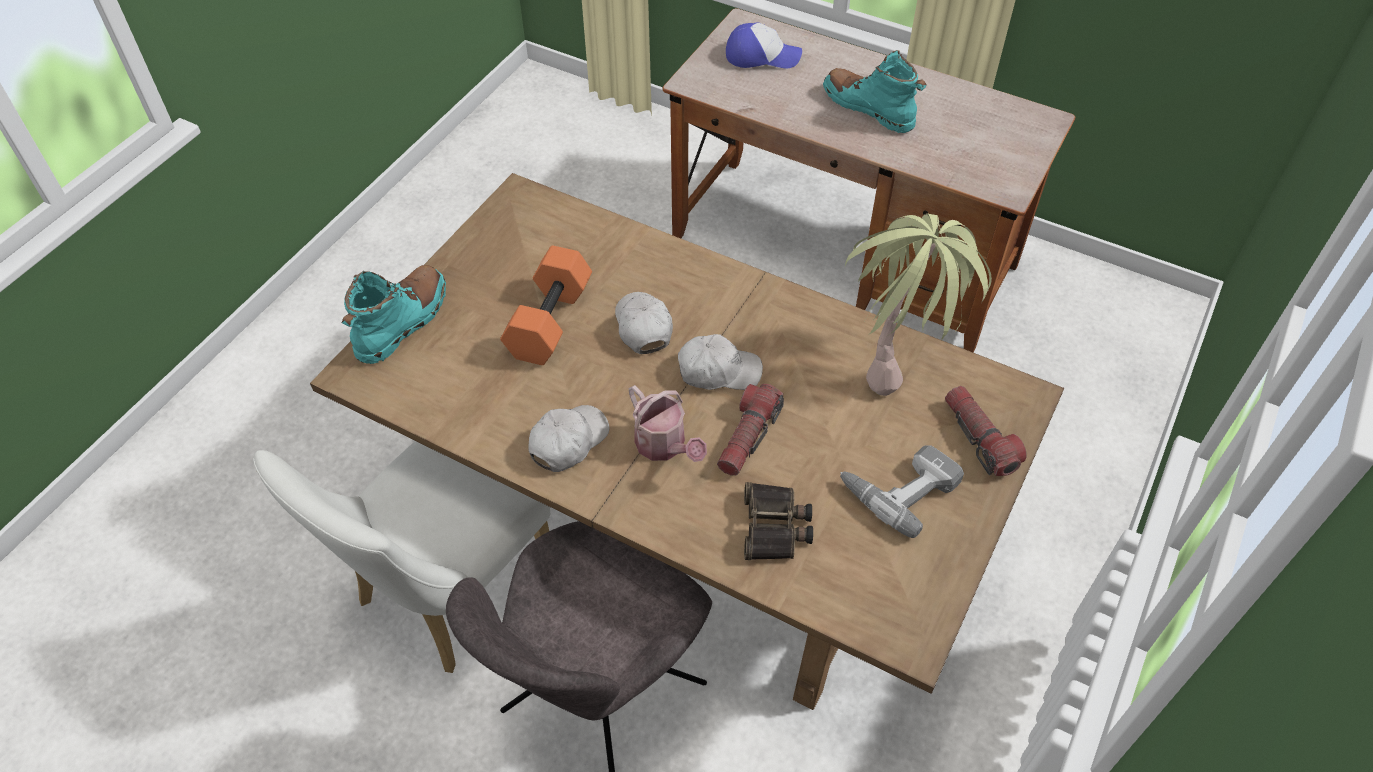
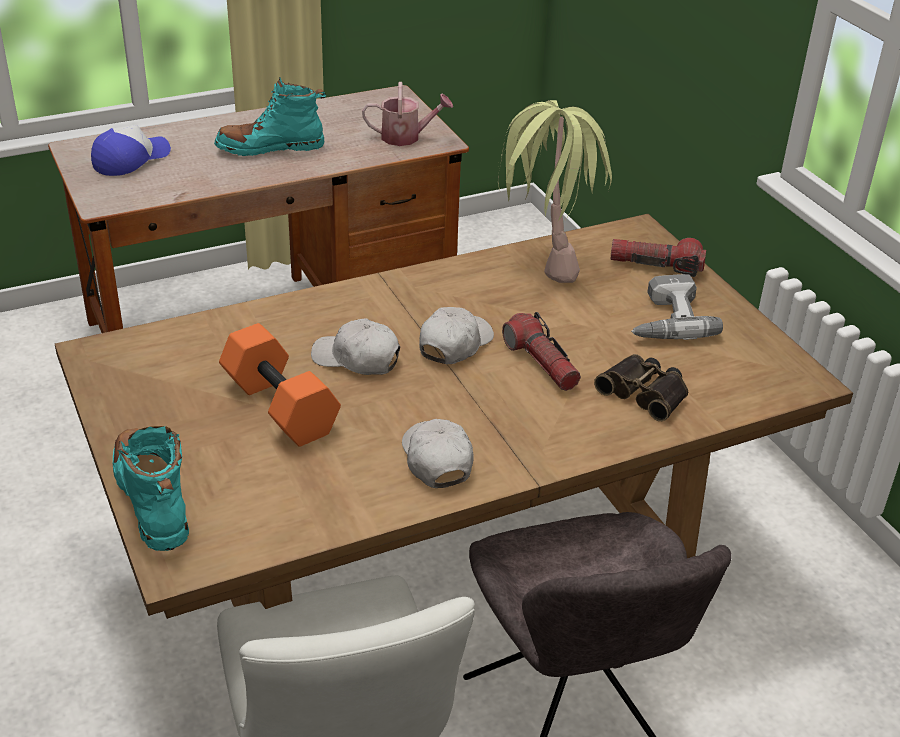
camera: 55 degrees left, 15 degrees down
(664, 446) = (502, 409): watering can -> watering can (406, 137)

